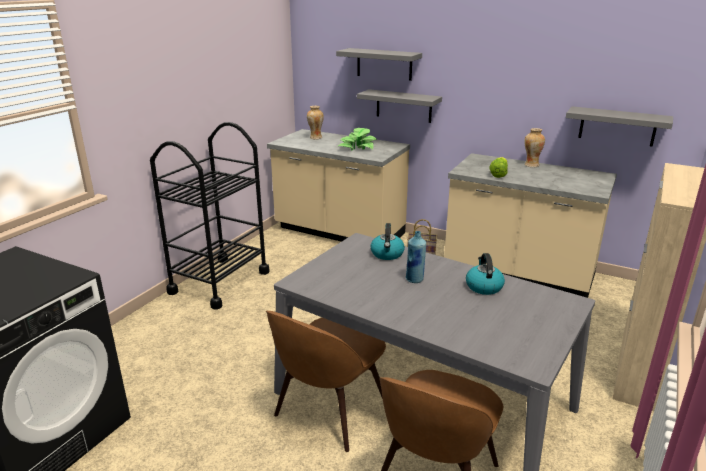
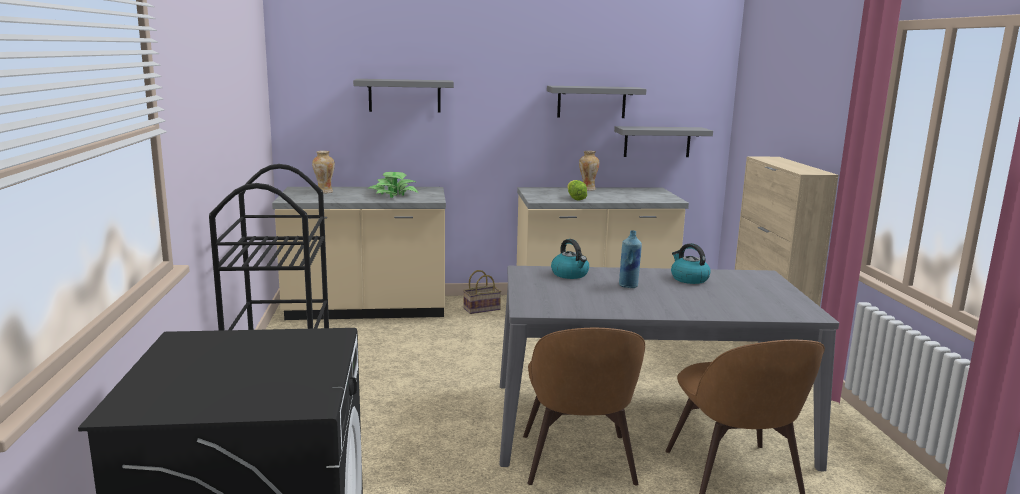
camera: 35 degrees left, 10 degrees down
(404, 106) = (432, 143): grey shelf -> grey shelf (591, 102)

